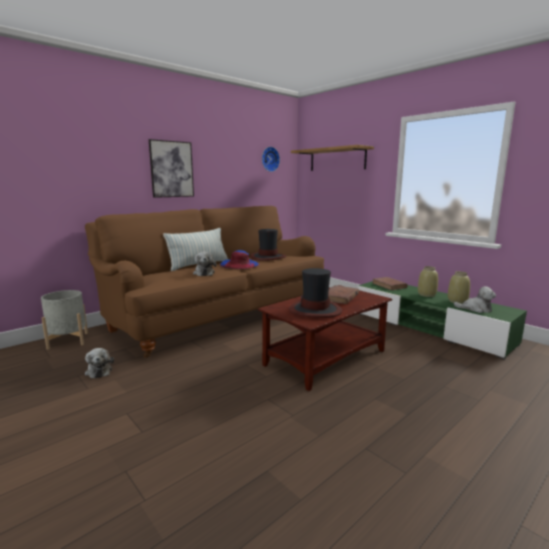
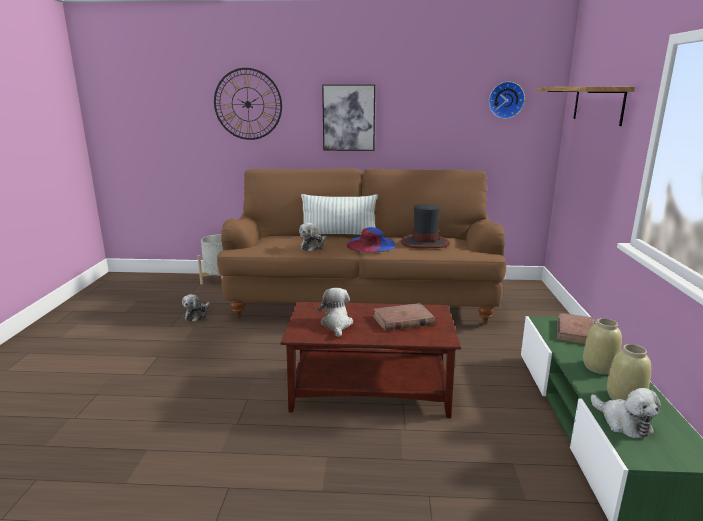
camera: 45 degrees right, 5 degrees up
(76, 153) = (248, 104): none -> wall clock
(315, 310) = (336, 324): hat -> plush toy

